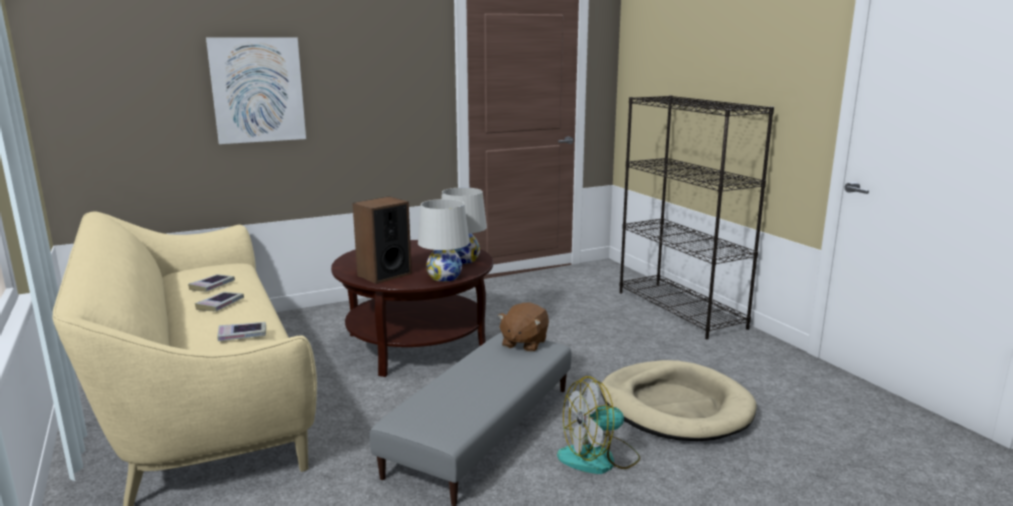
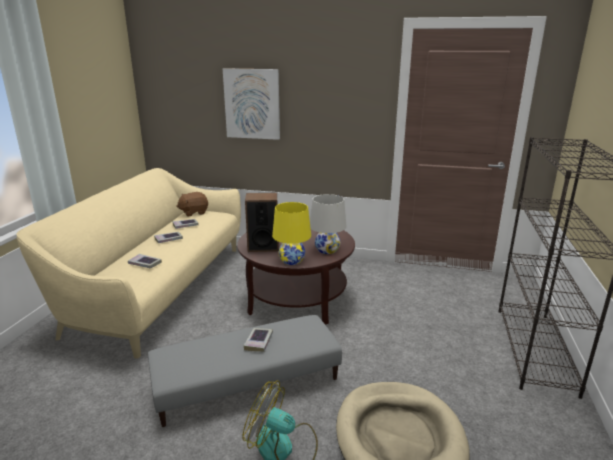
camera: 40 degrees right, 5 degrees up
(444, 277) = (291, 260): white table lamp -> yellow table lamp
(490, 370) = (258, 342): none -> book
(524, 343) = (311, 330): brown plush toy -> brown plush toy (194, 212)

